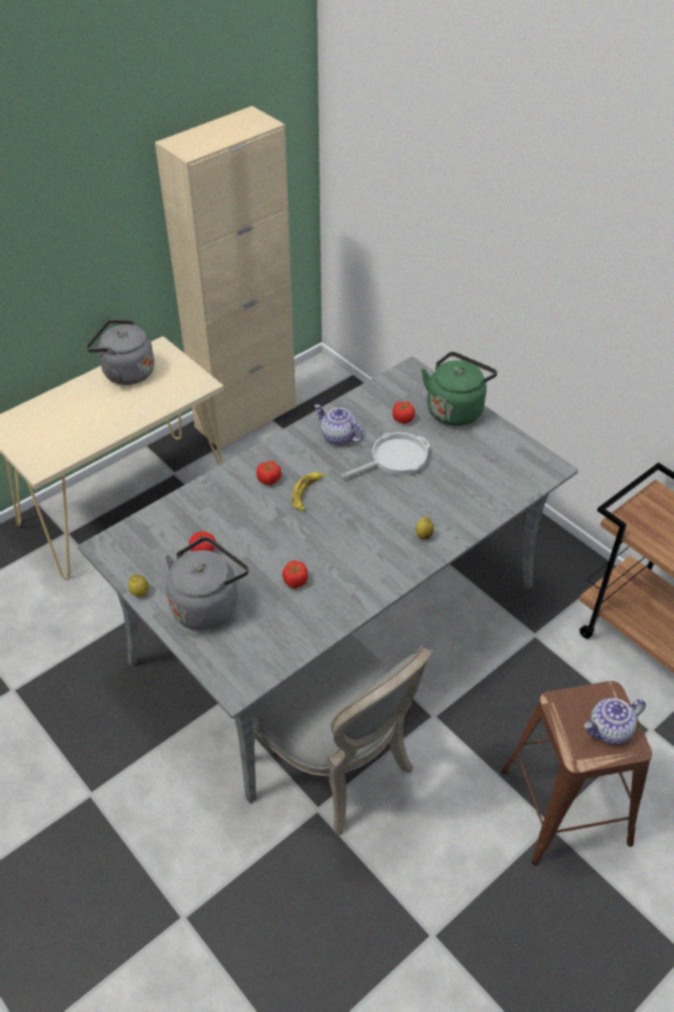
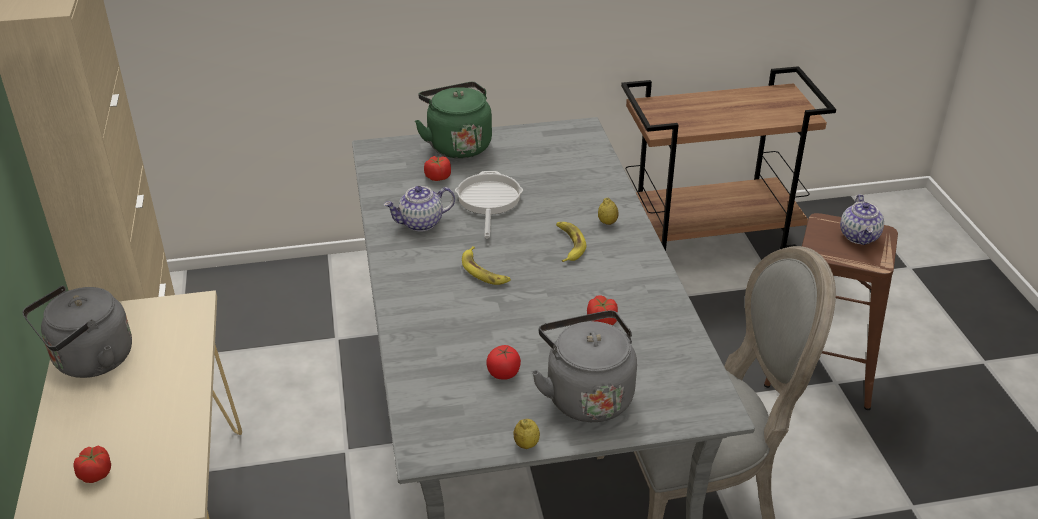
camera: 60 degrees left, 10 degrees down
(269, 479) = (437, 289): tomato -> tomato (96, 473)
(376, 525) = (568, 244): none -> banana

